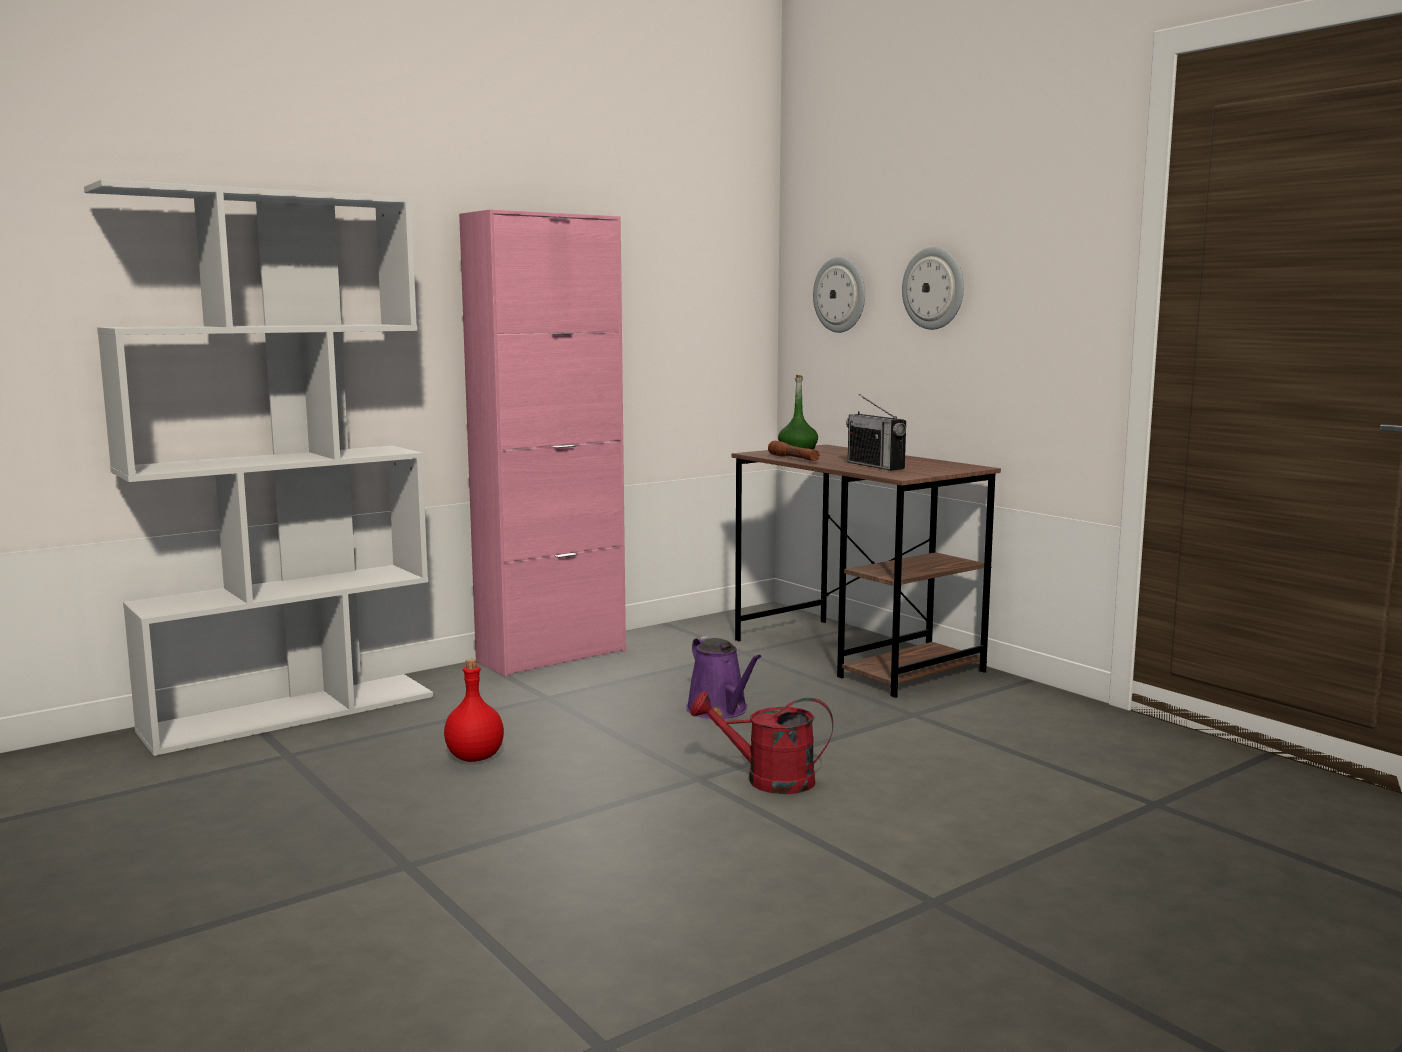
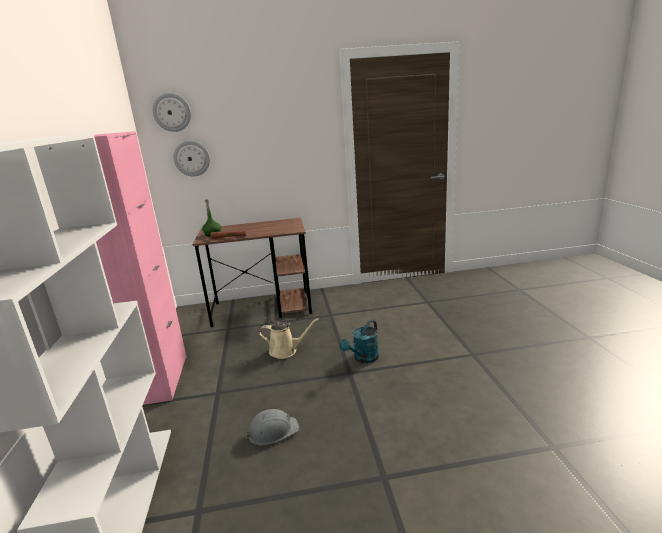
camera: 60 degrees left, 10 degrees up
(475, 757) = (272, 431): red bottle -> grey hard hat
(720, 710) = (286, 351): purple watering can -> beige watering can
(767, 780) = (363, 358): red watering can -> turquoise watering can
(875, 466) = (269, 230): radio -> none
(934, 288) = (250, 151): wall clock -> wall clock (172, 112)

